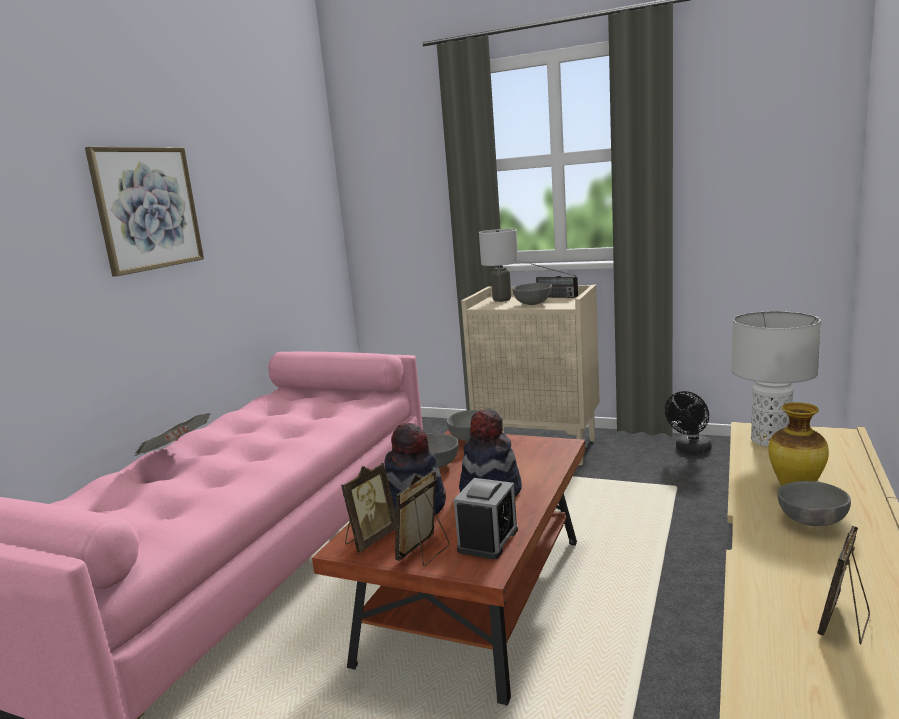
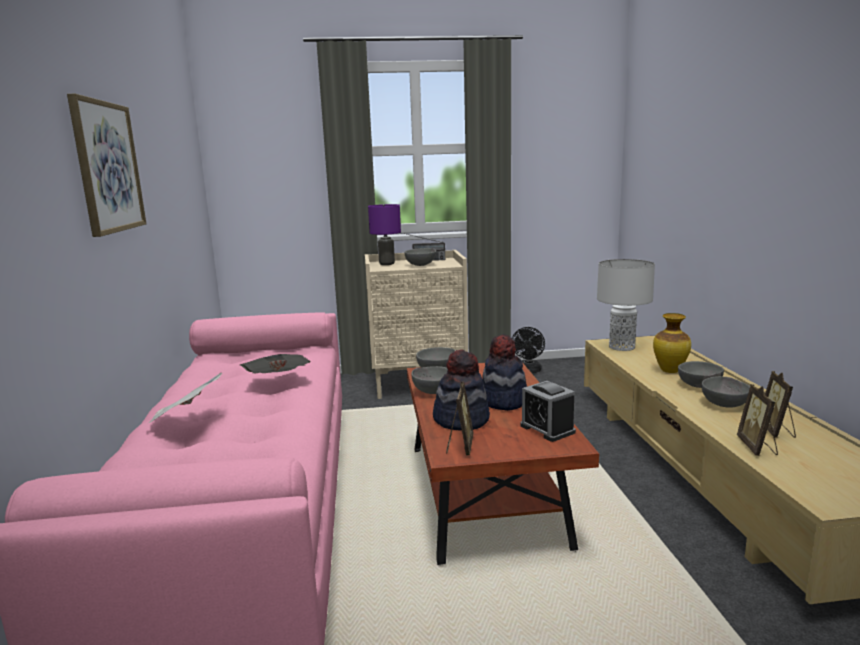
camera: 30 degrees left, 0 degrees up
(290, 428) = (278, 382): none -> newspaper
(425, 552) = (515, 445): picture frame -> picture frame (757, 447)
(488, 540) = (547, 429): alarm clock -> alarm clock turned 150 degrees clockwise
(501, 300) = (386, 264): white table lamp -> purple table lamp
(814, 560) = (725, 404): none -> grey bowl

